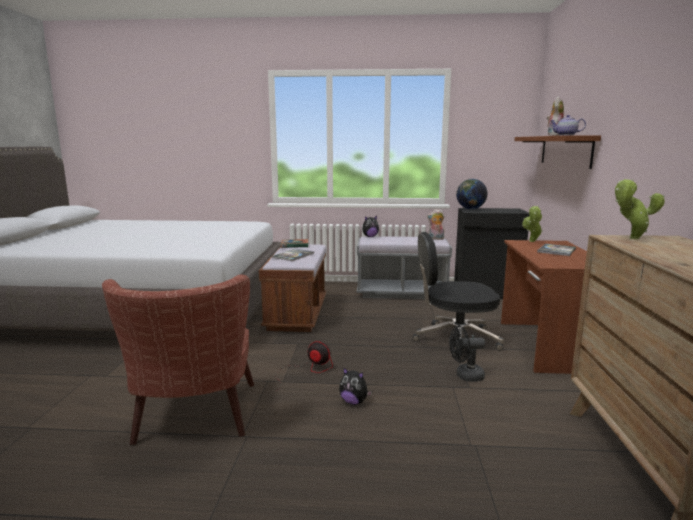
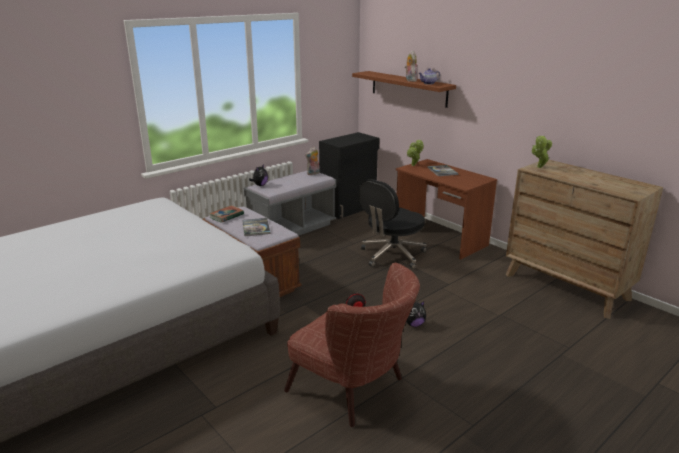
camera: 45 degrees left, 10 degrees up
(465, 376) = (436, 278): black fan -> none
(470, 209) = (332, 141): globe -> none

